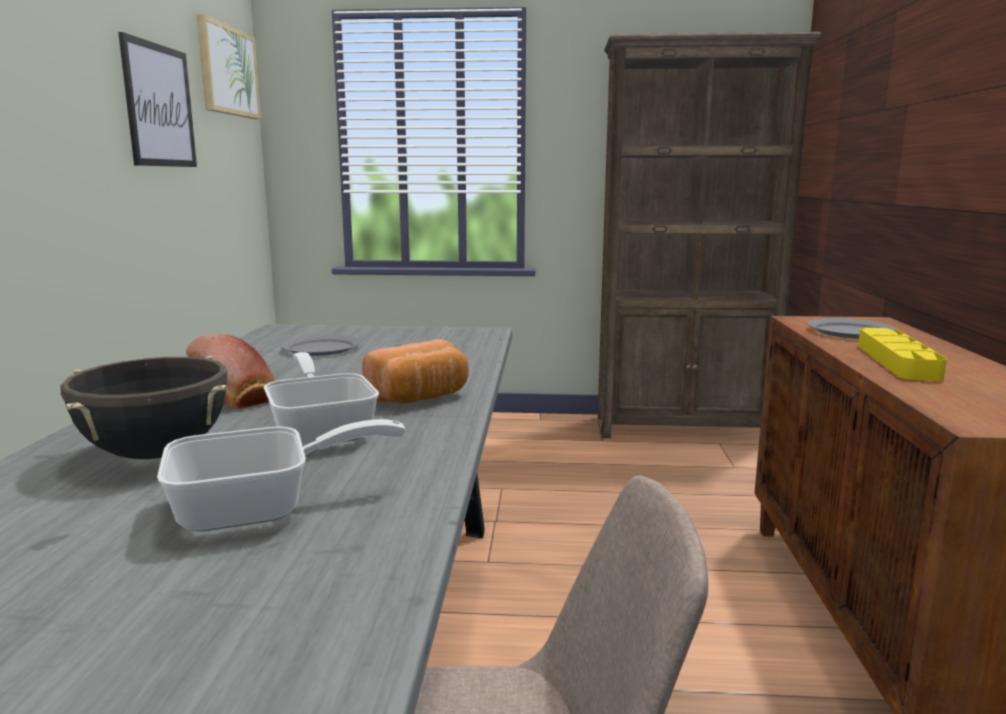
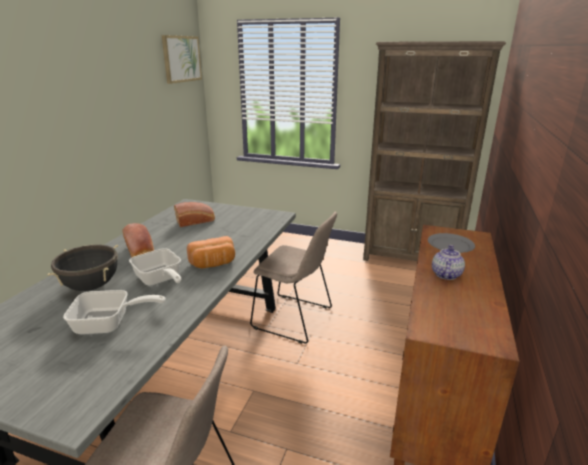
camera: 15 degrees right, 10 degrees up
(159, 106) = (139, 89): picture -> none
(322, 348) = (196, 221): grey plate -> bread
(322, 429) = (159, 280): frying pan -> frying pan turned 150 degrees clockwise
(534, 542) = (295, 319): none -> beige chair
(897, 360) = (445, 274): yellow tray -> teapot

